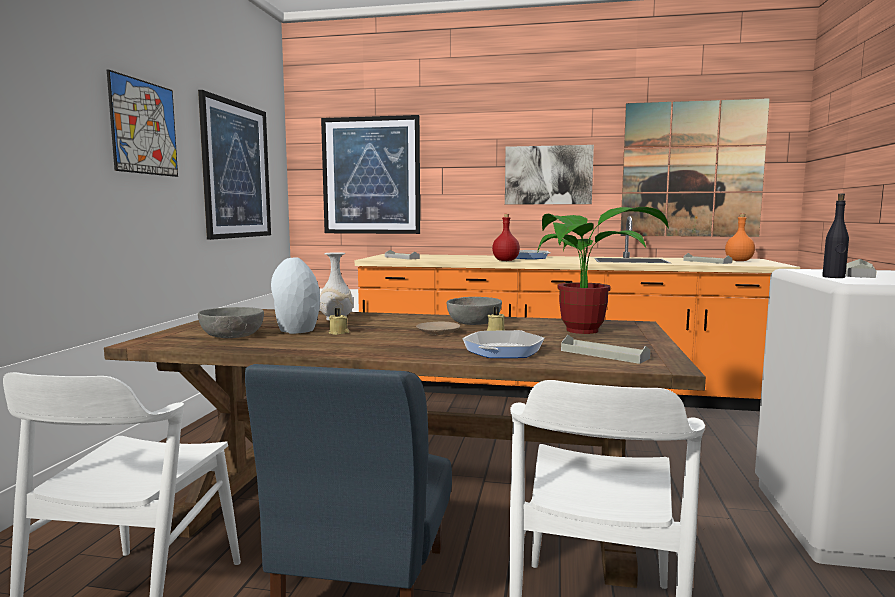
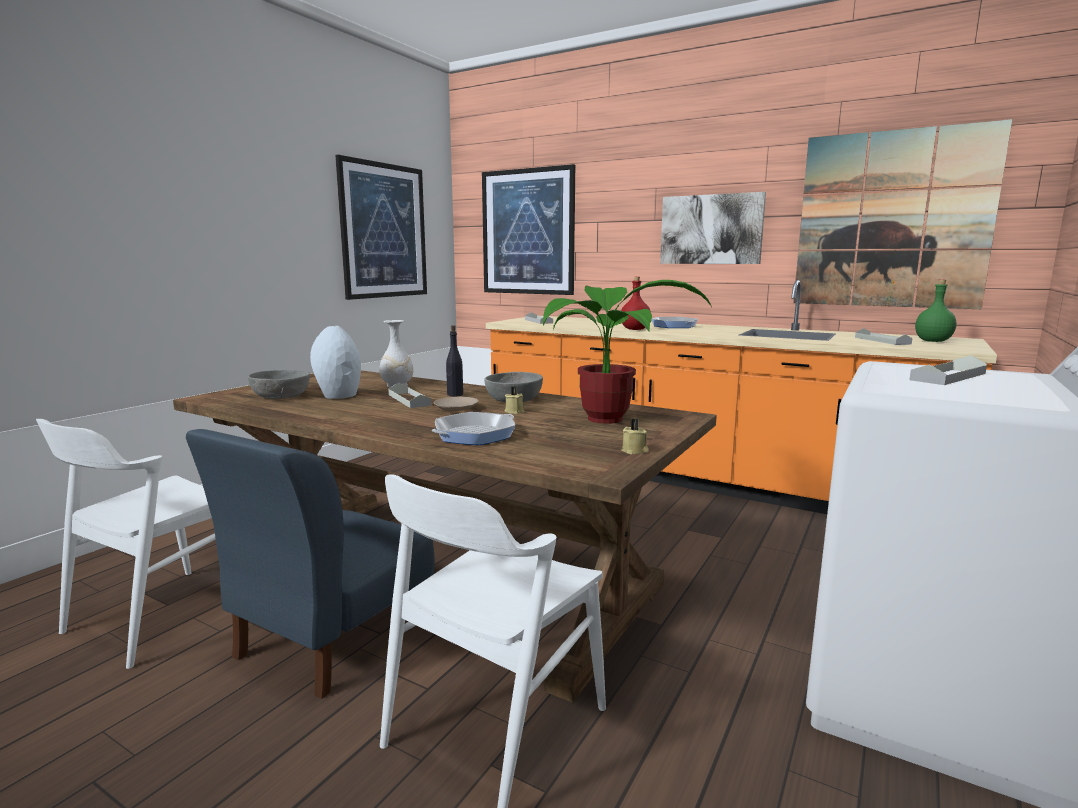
camera: 20 degrees right, 5 degrees up
(144, 127) = (270, 197): picture -> none
(339, 332) = (370, 401): beige candle -> beige candle (635, 451)
(604, 354) = (566, 450): grey tray -> grey tray (409, 400)
(739, 261) = (933, 341): orange bottle -> green bottle
(833, 277) = (886, 380): black bottle -> black bottle (455, 395)

